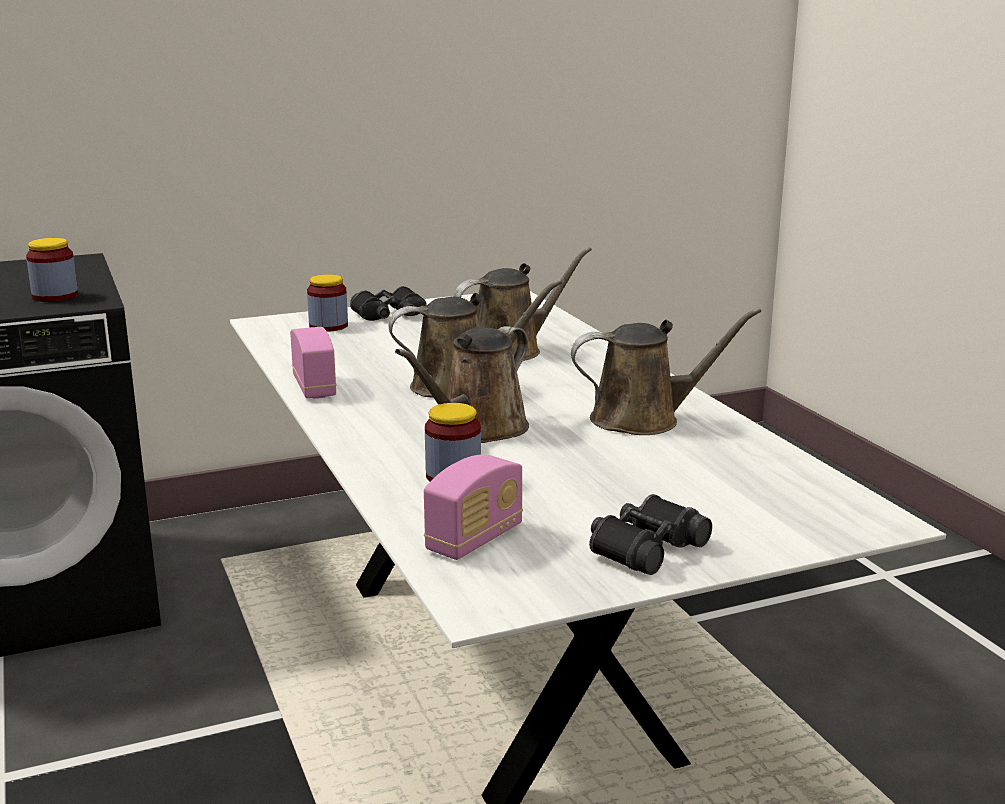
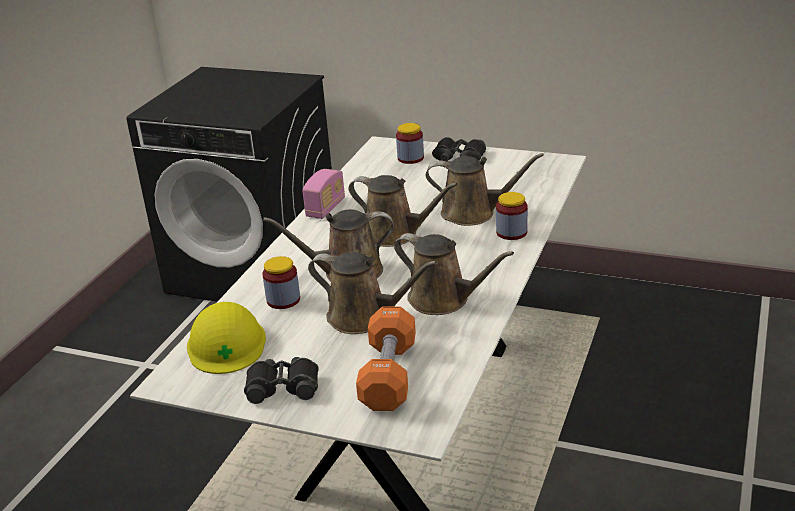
camera: 45 degrees right, 10 degrees up
(55, 296) = (245, 111): jar -> jar (511, 232)
(475, 539) = (226, 344): radio -> yellow hard hat
(592, 459) = (364, 317): none -> brown watering can
(736, 493) = (388, 375): none -> orange dumbbell

